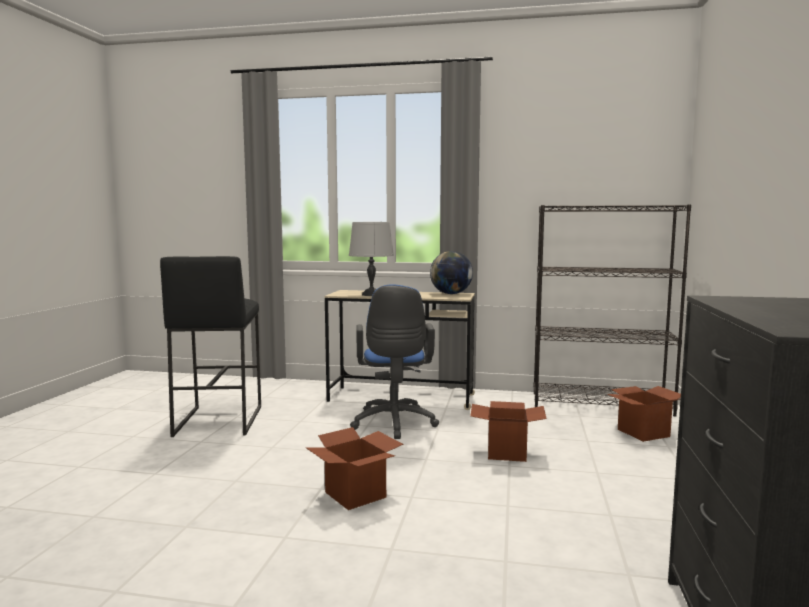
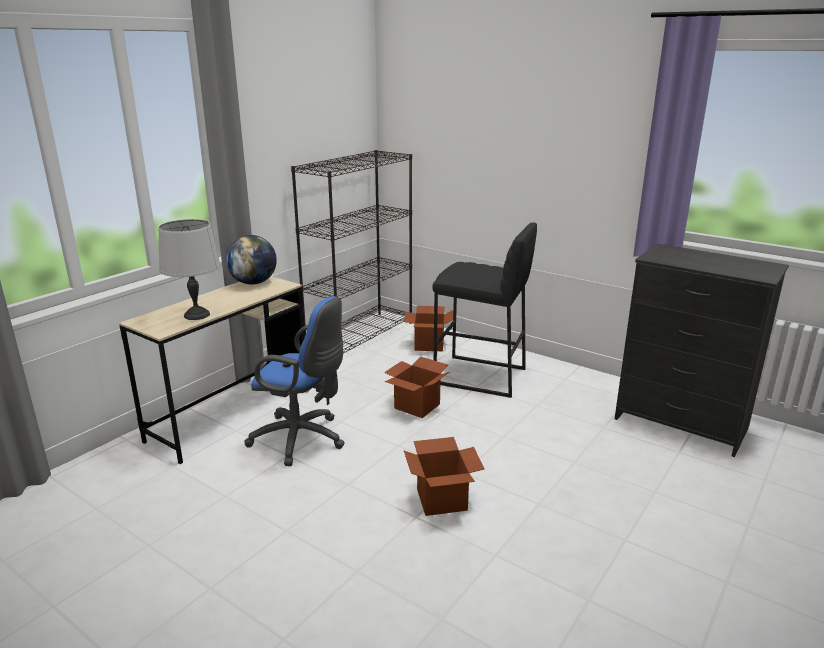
camera: 65 degrees left, 15 degrees up
(218, 420) = (145, 564): black stool -> black stool (479, 376)

